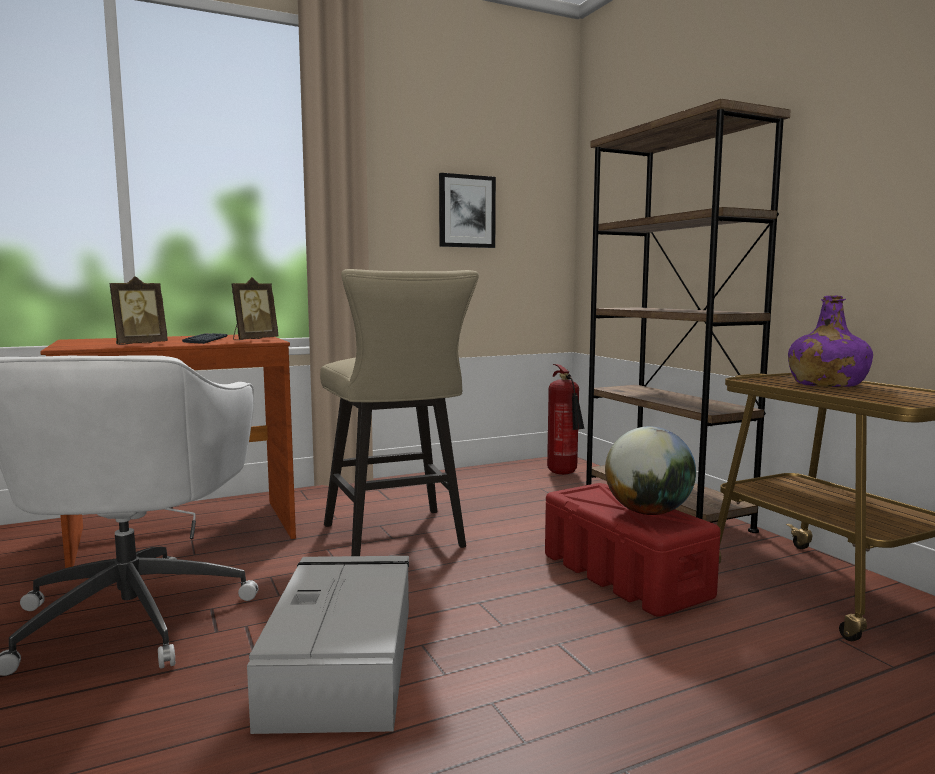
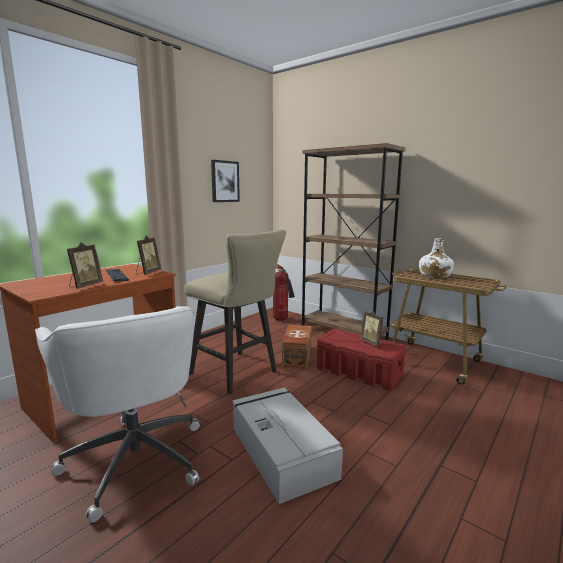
camera: 25 degrees left, 5 degrees up
(528, 530) = (296, 356): none -> brown storage box
(648, 512) = (372, 342): globe -> picture frame
(826, 384) = (434, 276): purple bottle -> white bottle

